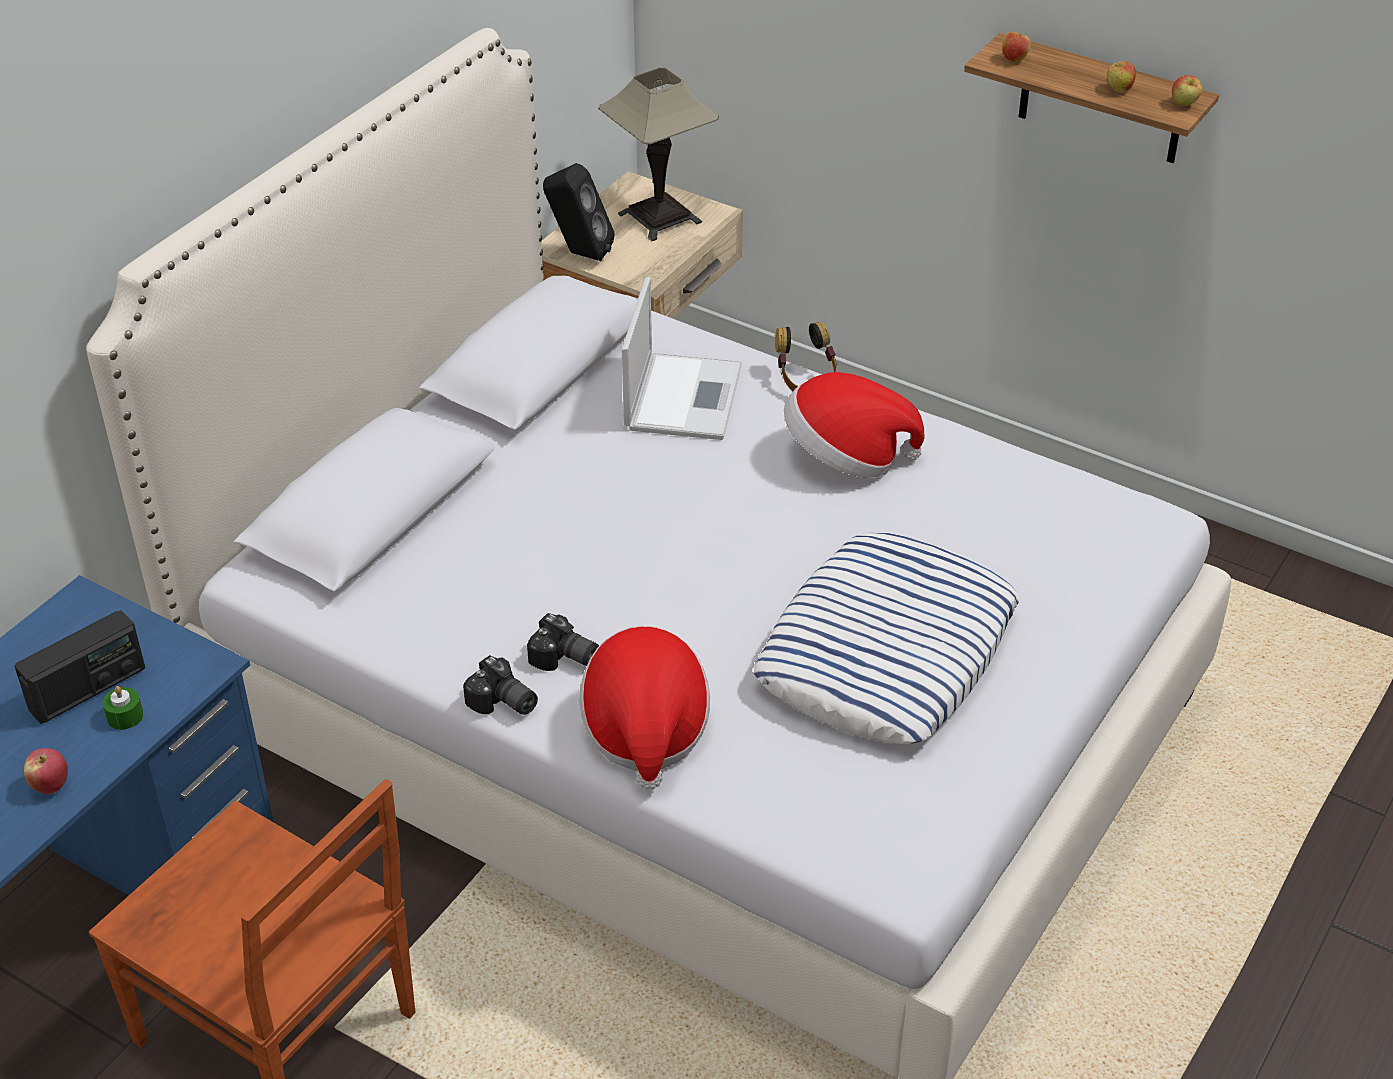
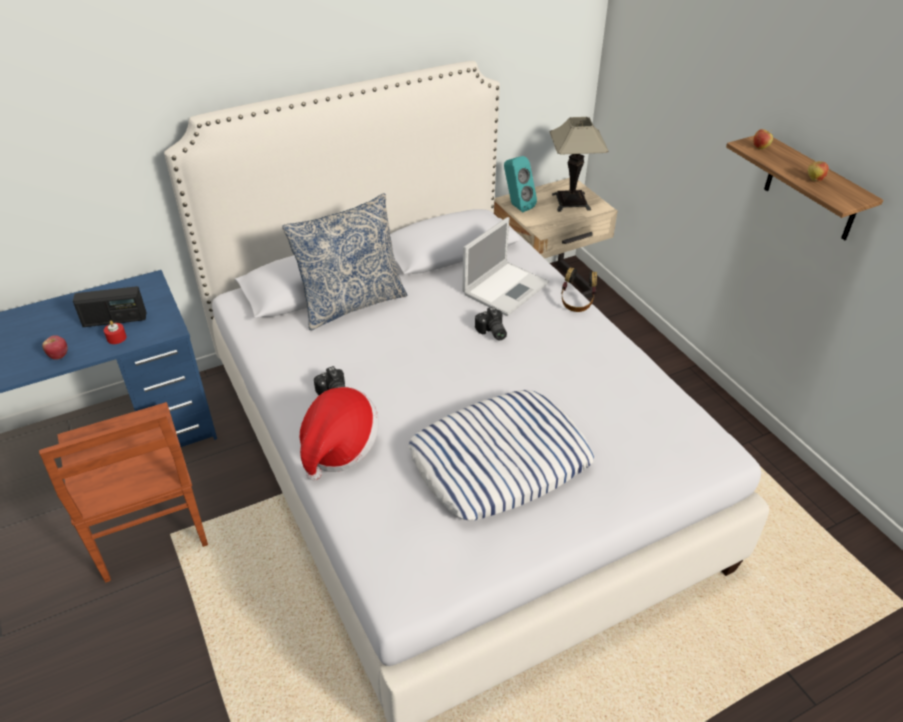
camera: 30 degrees right, 0 degrees up
(125, 716) = (116, 338): green candle -> red candle
(460, 510) = (351, 303): none -> pillow
(502, 703) = (285, 403): camera -> camera (491, 332)
(578, 253) = (516, 206): black speaker -> turquoise speaker
(846, 457) = (565, 348): hat -> none
(1184, 104) = (852, 199): apple -> none

